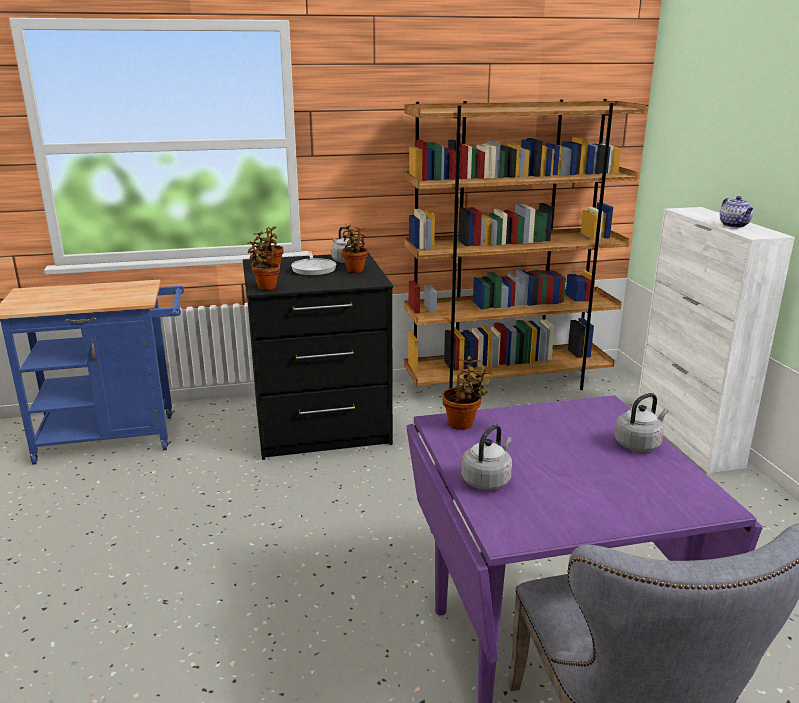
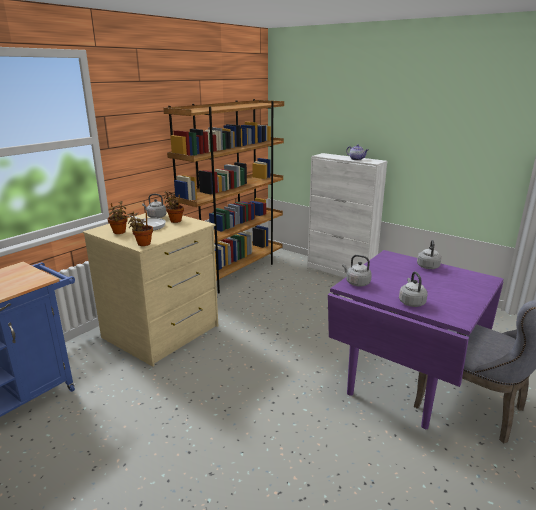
camera: 40 degrees left, 0 degrees up
(321, 426) = (162, 332): black dresser -> beige dresser
(463, 423) = (356, 283): potted plant -> grey kettle

